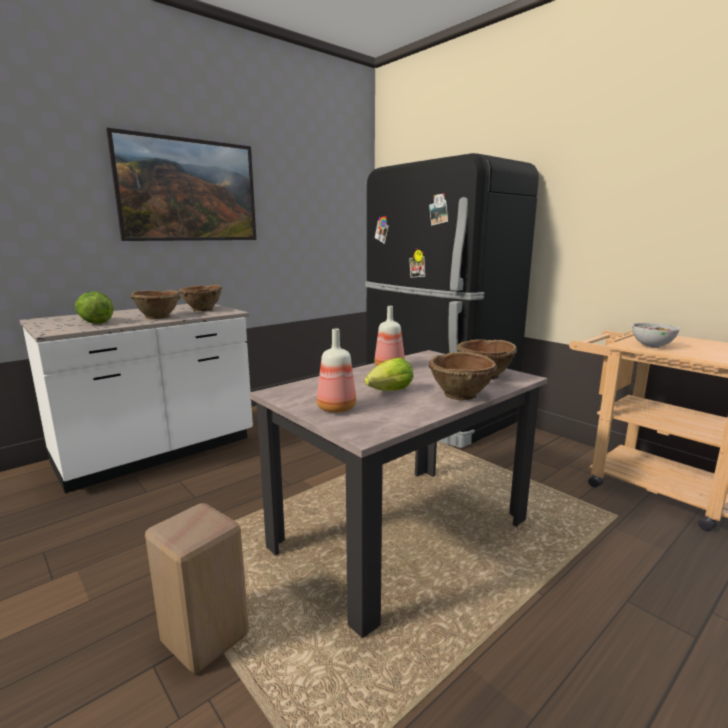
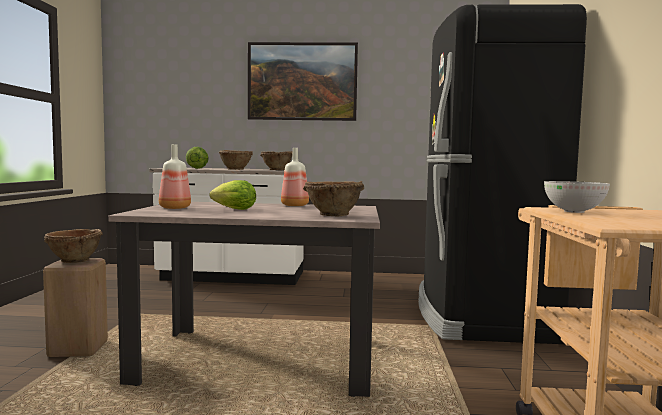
camera: 45 degrees right, 10 degrees down
(461, 396) = (261, 215): brown bowl -> brown bowl (74, 261)

